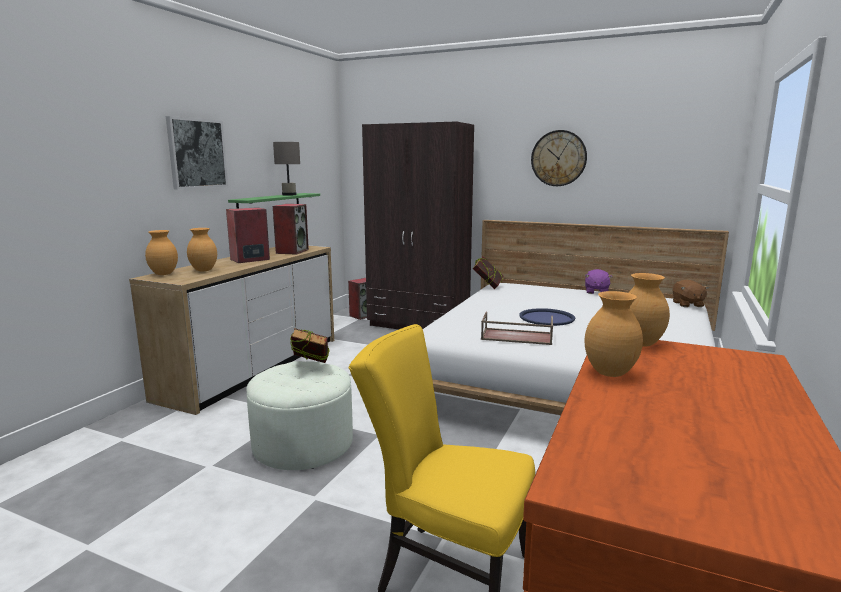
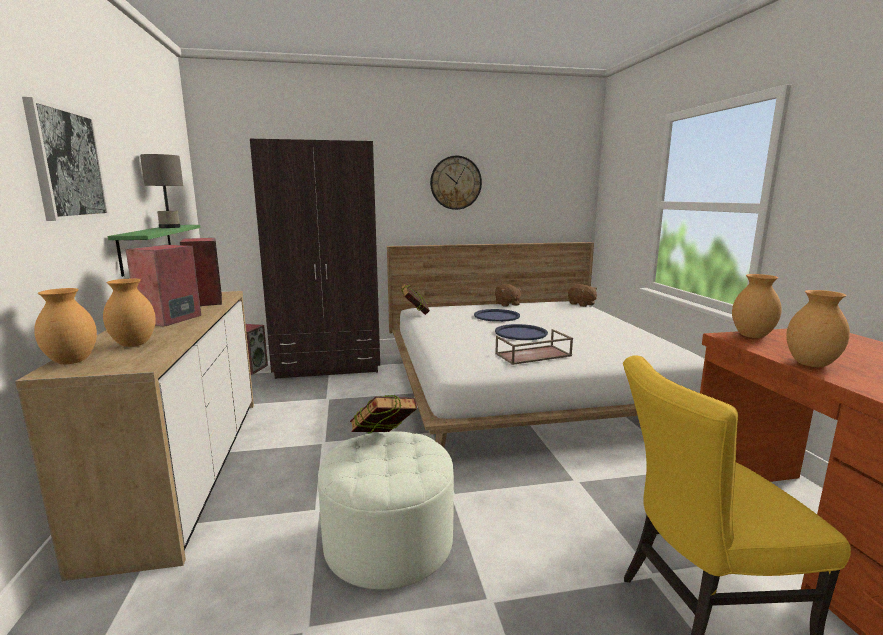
camera: 35 degrees left, 0 degrees up
(557, 300) = (496, 316): none -> blue tray
(596, 292) = (507, 304): purple plush toy -> brown plush toy

